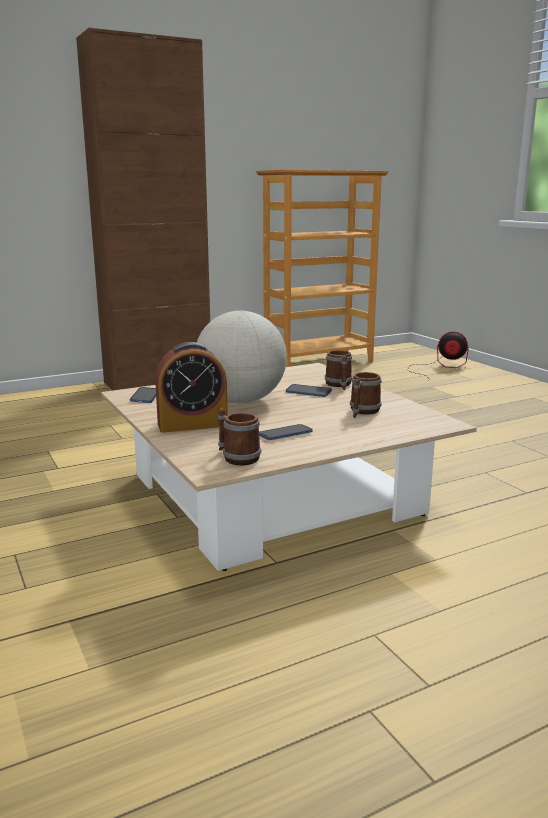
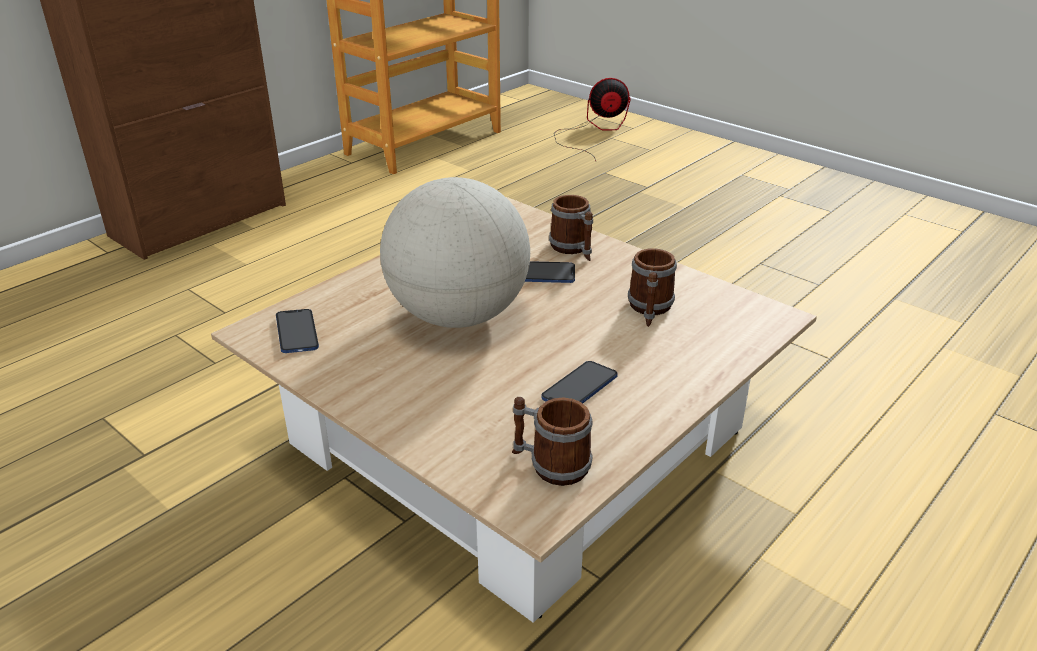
camera: 20 degrees left, 15 degrees up
(192, 424) = (425, 394): alarm clock -> none

